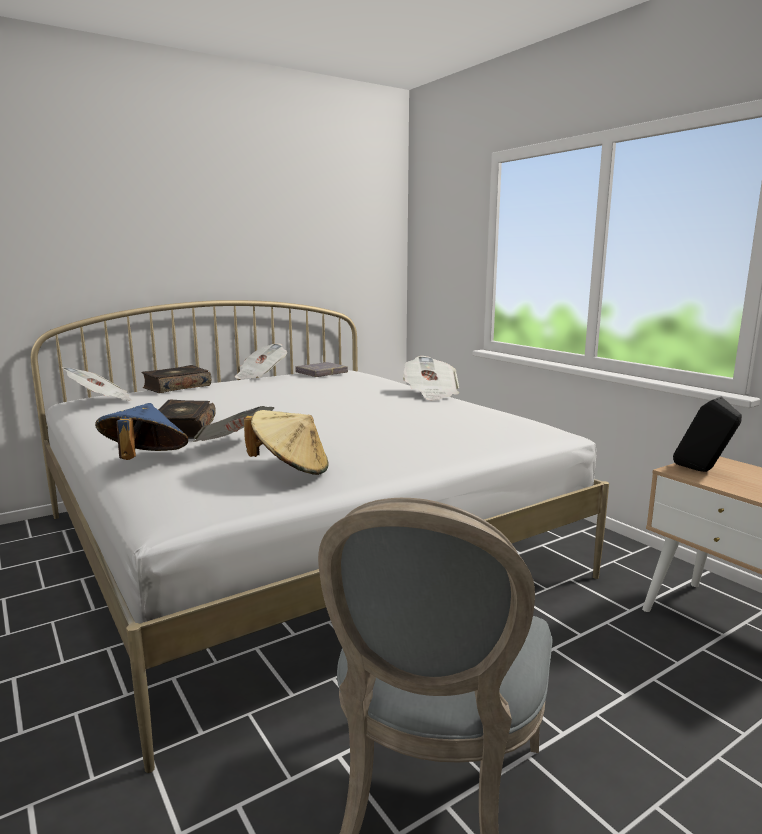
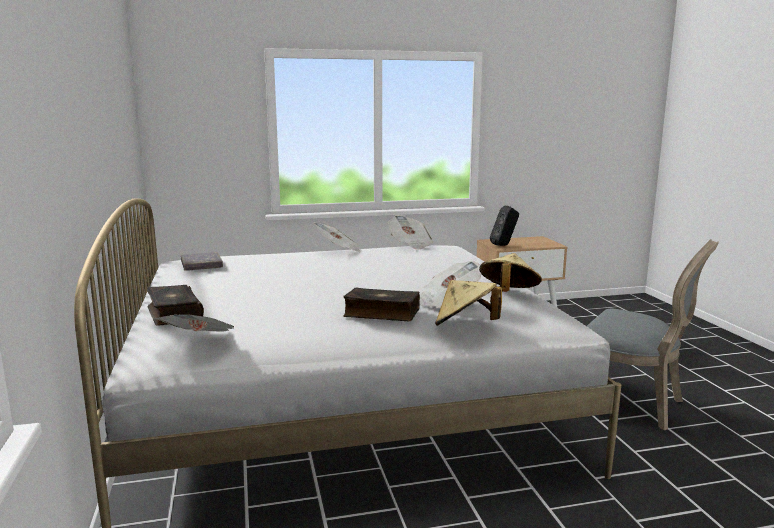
camera: 70 degrees left, 0 degrees up
(144, 460) = (465, 325): blue hat -> beige hat
(260, 375) = (168, 283): newspaper -> newspaper (410, 244)

